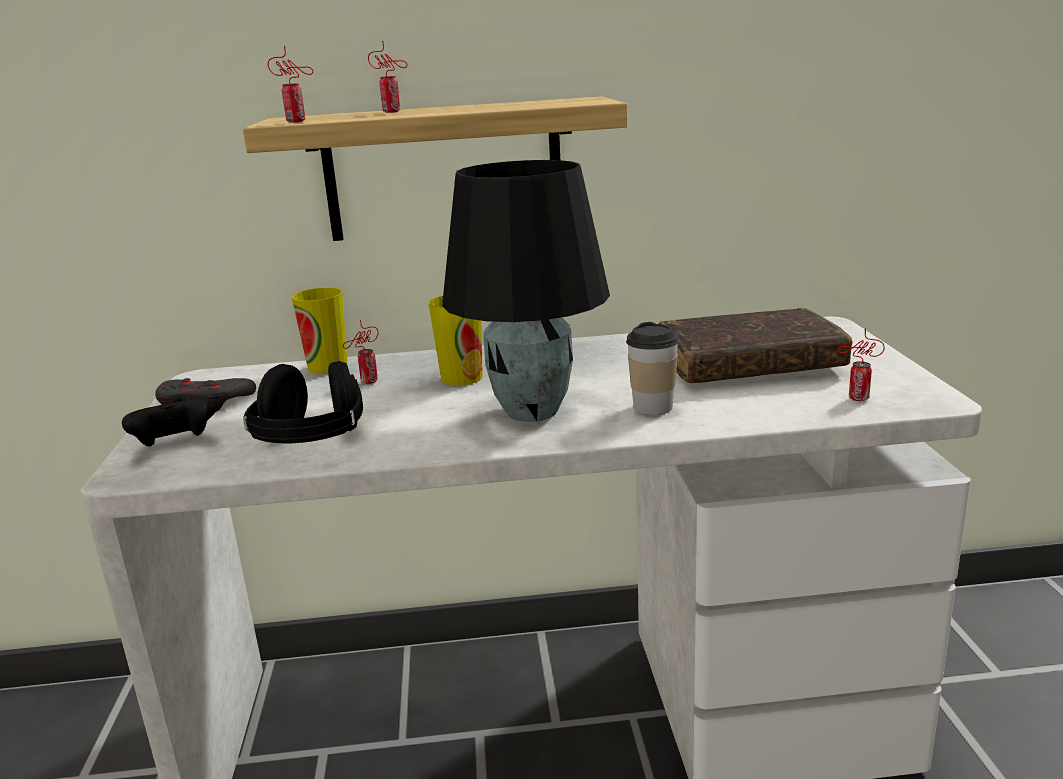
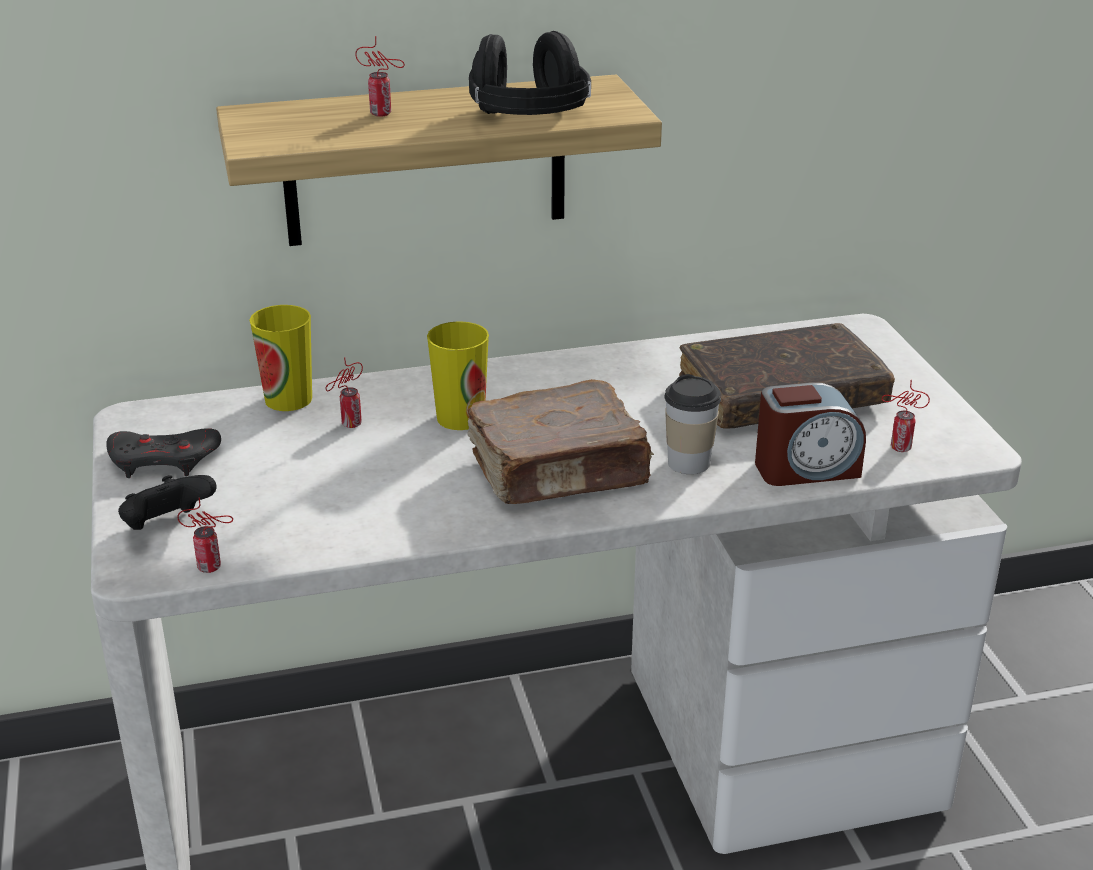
camera: 10 degrees left, 10 degrees up
(298, 121) = (285, 143): can -> can (212, 567)
(312, 441) = (326, 519): black headphones -> black headphones (528, 119)
(534, 412) = (560, 471): black table lamp -> brown book
(764, 412) = (806, 469): none -> alarm clock

